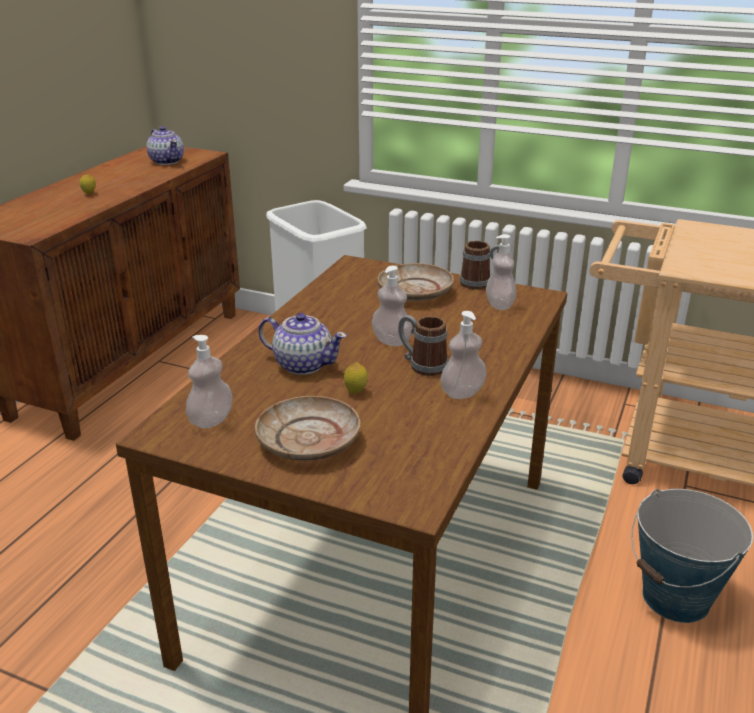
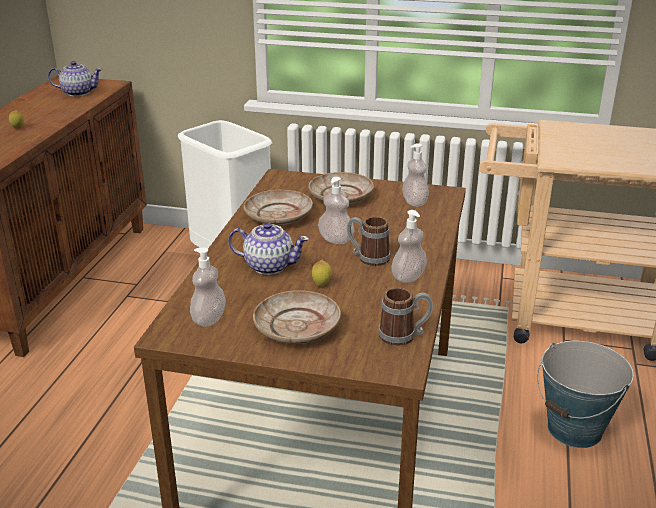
camera: 10 degrees left, 0 degrees up
(167, 161) = (78, 93): teapot -> teapot turned 45 degrees counterclockwise
(335, 308) = (279, 216): none -> beige plate
(481, 284) = (394, 186): mug -> mug (404, 336)

